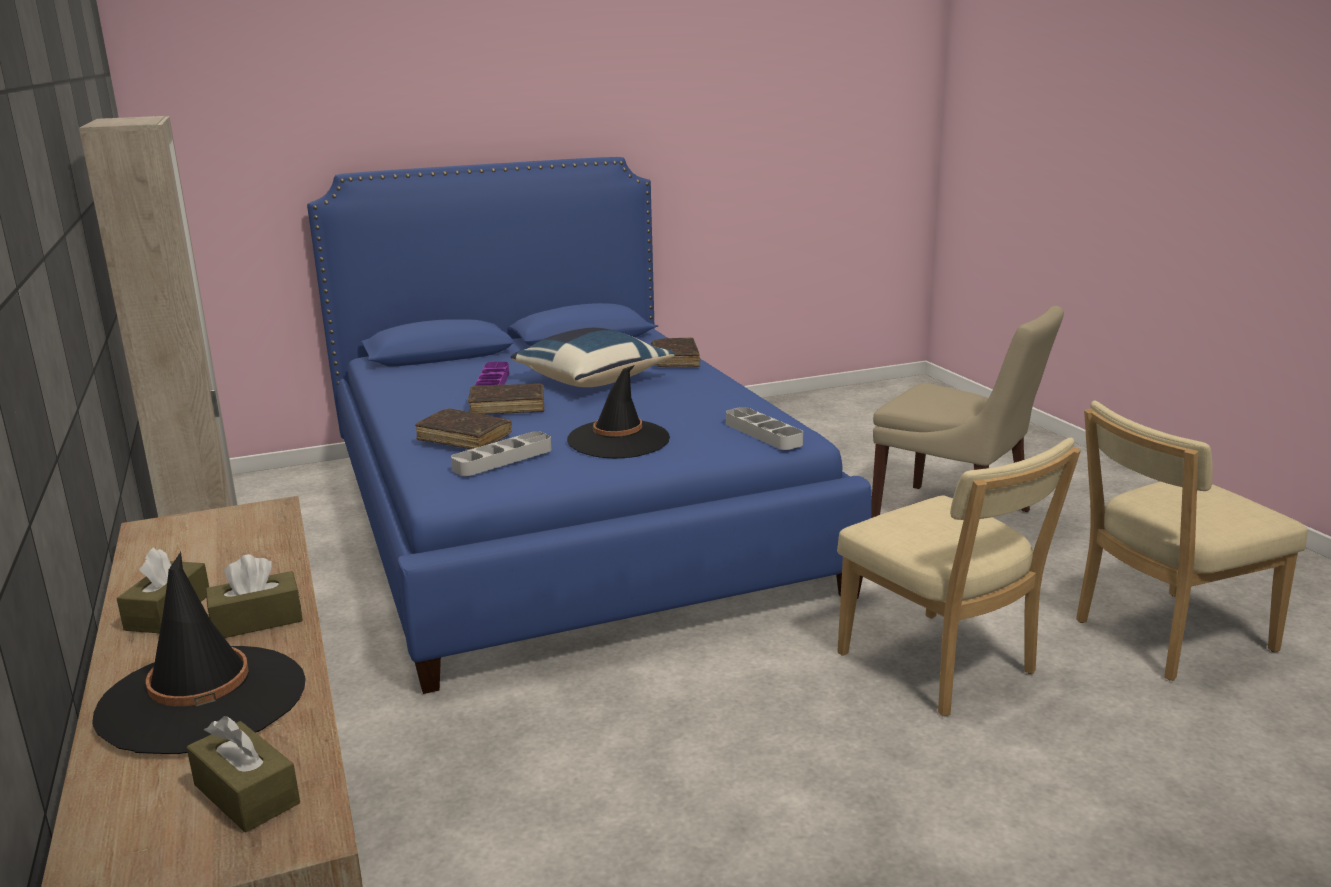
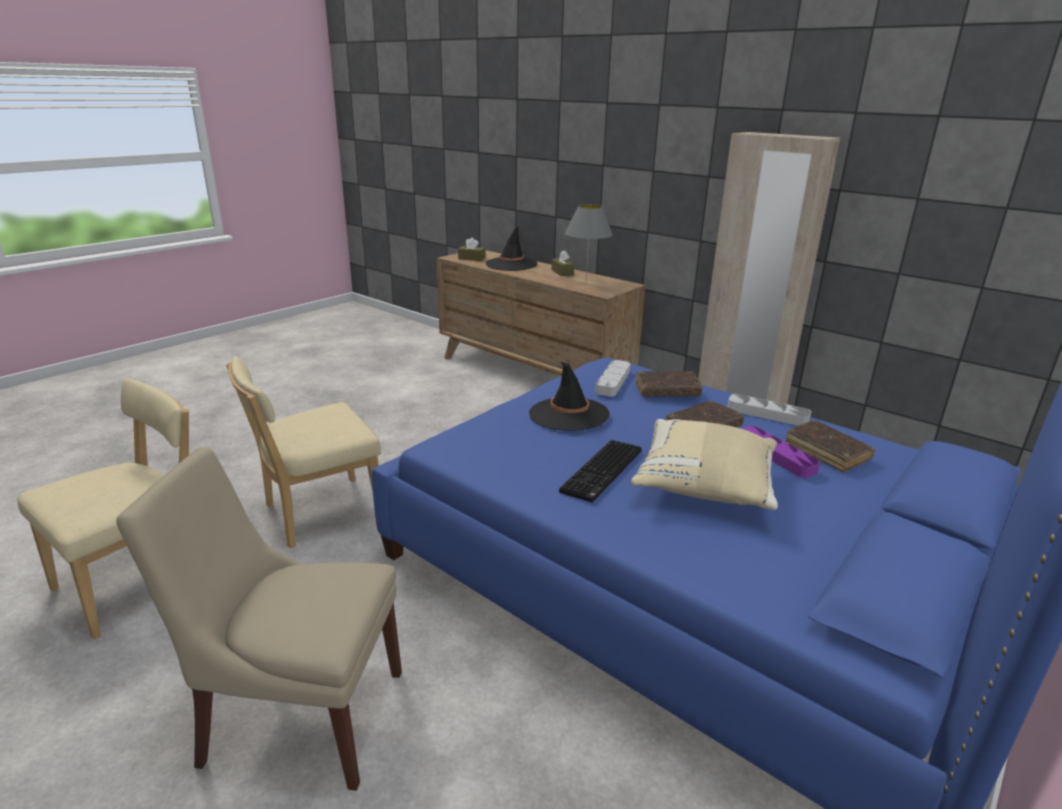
camera: 150 degrees right, 5 degrees up
(220, 552) = (586, 283): none -> grey table lamp
(257, 620) = (532, 274): brown tissue box -> none
(592, 381) = (705, 486): blue pillow -> beige pillow
(660, 397) = (603, 472): none -> keyboard
(675, 360) = (682, 555): brown book -> brown book (827, 452)
(763, 434) = (467, 443): grey tray -> grey tray (767, 414)
(942, 668) = (318, 514): beige chair -> beige chair turned 60 degrees counterclockwise

